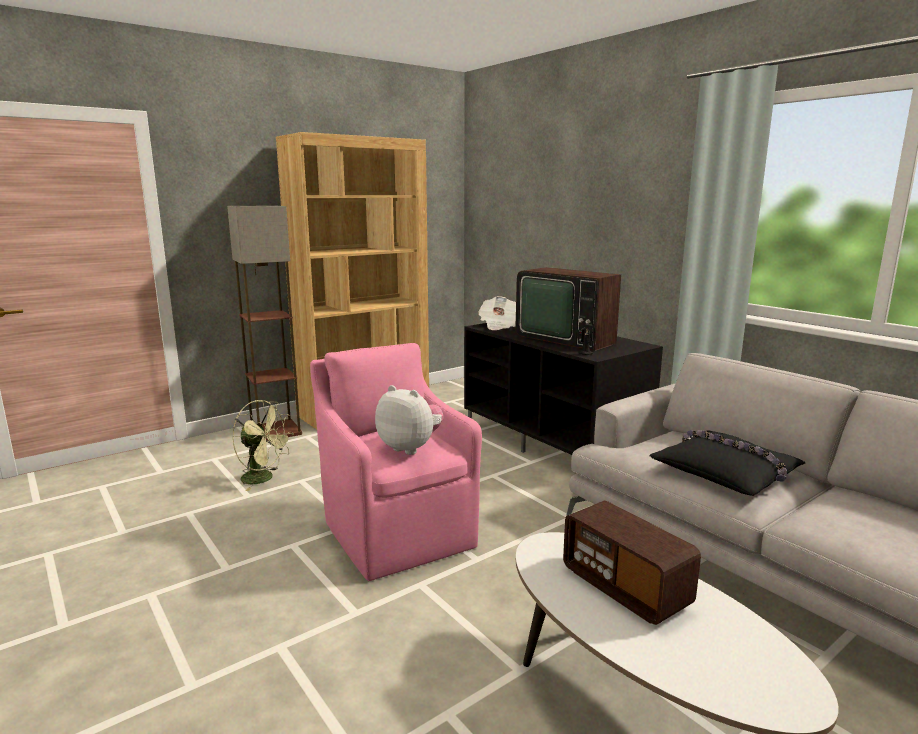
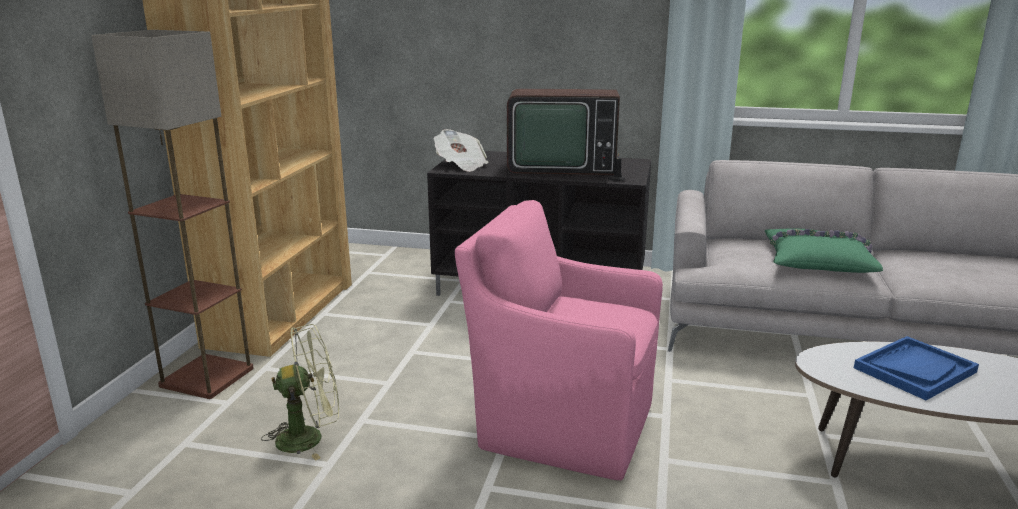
camera: 40 degrees left, 5 degrees up
(410, 448) = (612, 319): plush toy -> none
(625, 588) = (914, 370): radio -> blue tray
(726, 473) = (817, 261): black pillow -> green pillow

